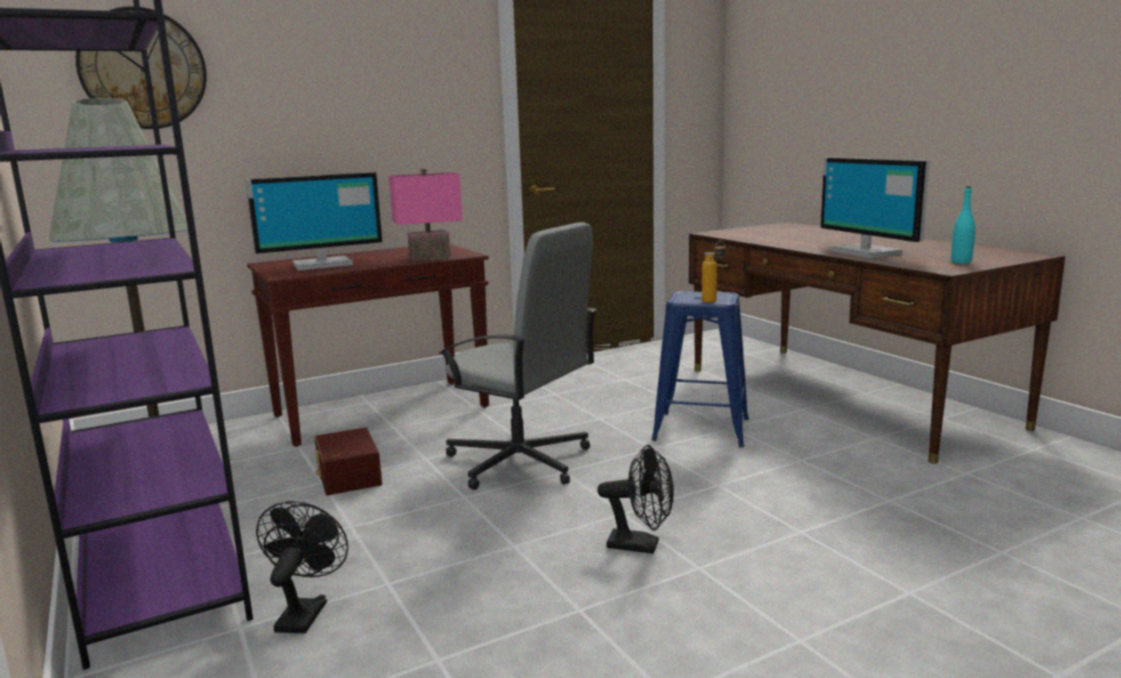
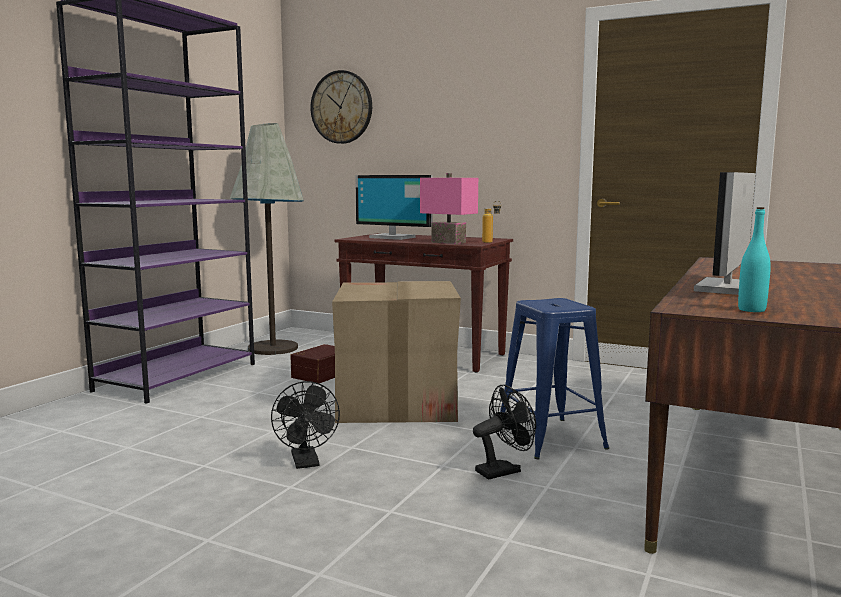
camera: 55 degrees right, 5 degrees down
(304, 612) = (159, 410): black fan -> black fan (503, 470)
(520, 462) = (397, 403): grey office chair -> cardboard box
(713, 300) = (547, 306): bottle -> bottle (491, 242)

